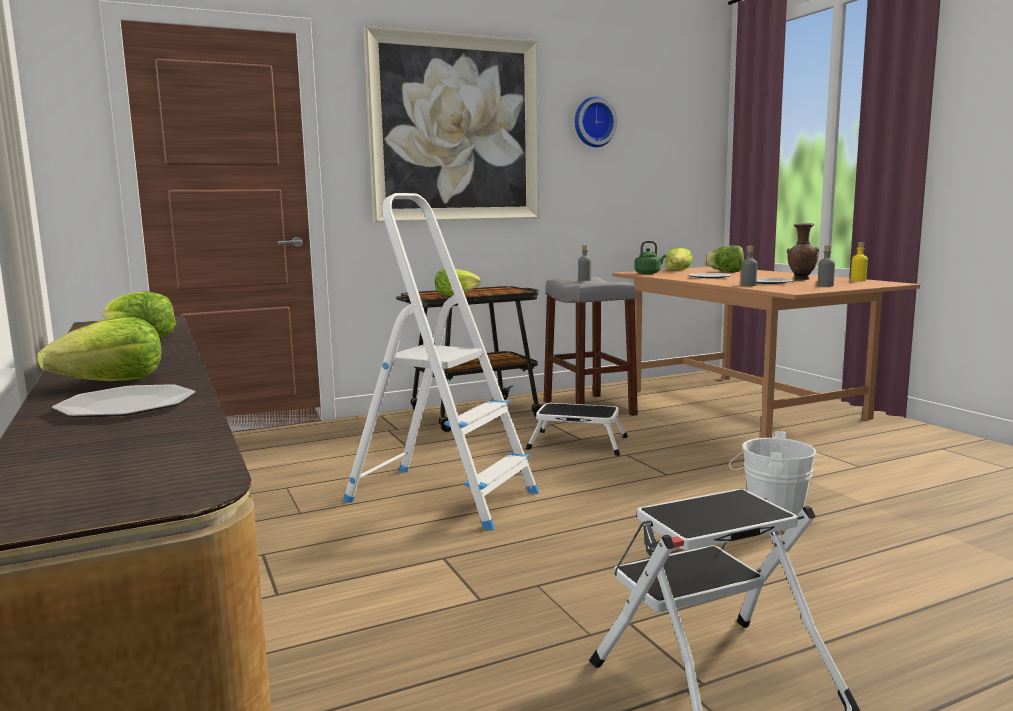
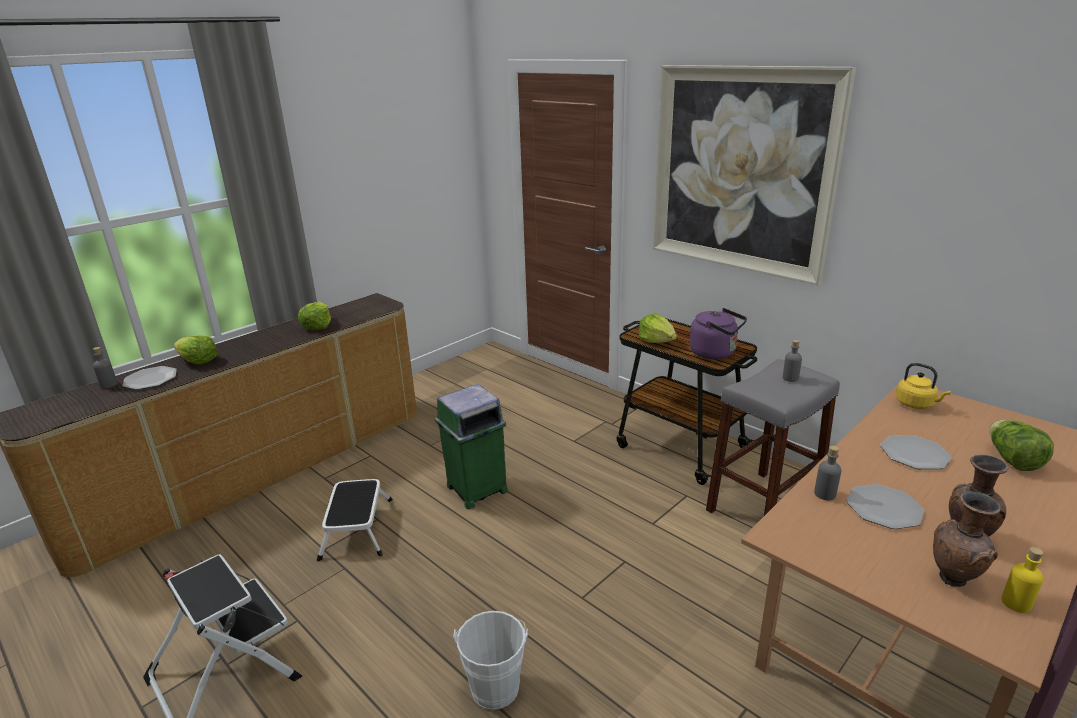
camera: 70 degrees right, 15 degrees up
(443, 497) = (476, 489): white step ladder -> green trash can
(504, 291) = (715, 353): none -> purple kettle
(577, 443) = (638, 524): black step ladder -> black step ladder (356, 528)
(593, 122) = (933, 178): wall clock -> none
(649, 273) = (916, 404): green kettle -> yellow kettle
(678, 270) = (986, 420): lettuce -> none
(825, 286) = (881, 564): grey bottle -> grey bottle (108, 385)
(839, 282) = (954, 580): none -> brown vase

